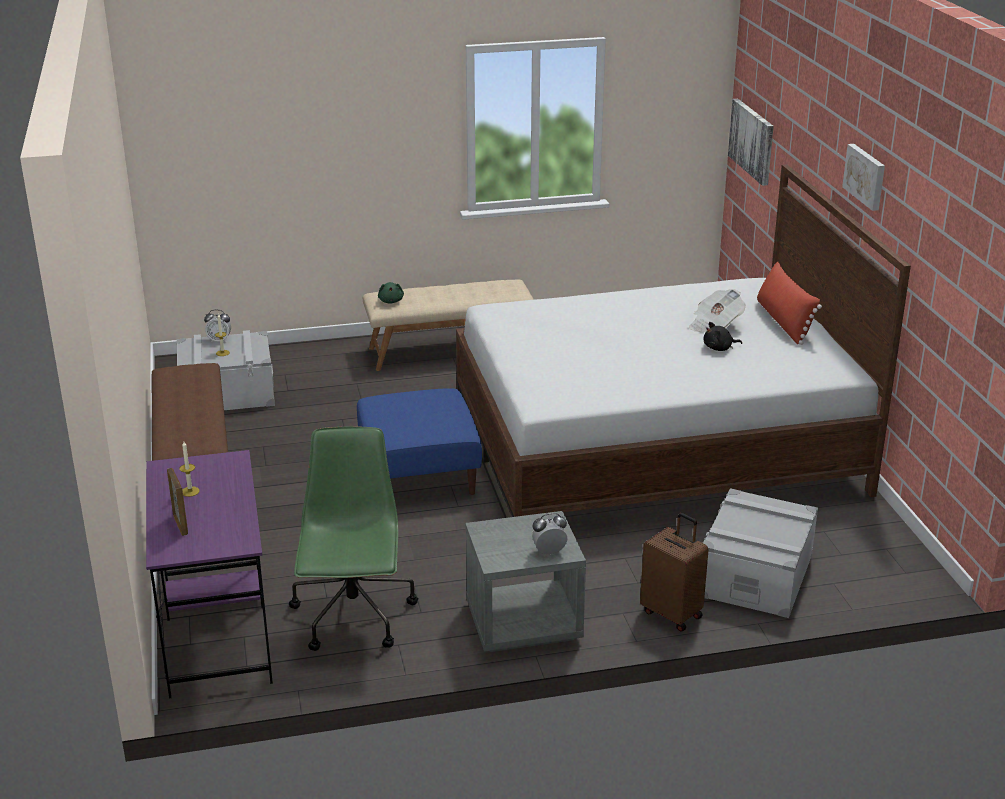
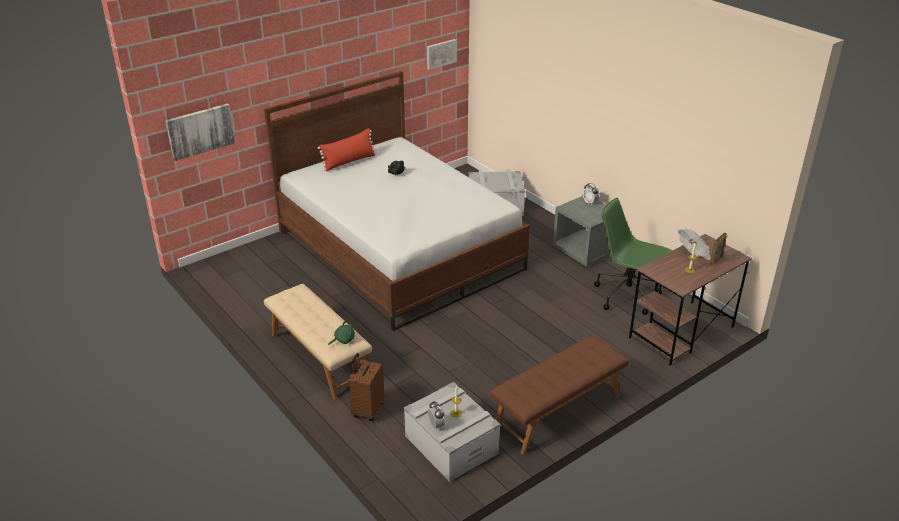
camera: 115 degrees left, 5 degrees up
(217, 631) = (681, 332): purple desk -> brown desk
(354, 617) = (628, 296): green office chair -> green office chair turned 60 degrees clockwise
(420, 474) = (489, 318): blue ottoman -> none
(672, 613) = (541, 219): brown suitcase -> brown suitcase (367, 410)
(715, 325) = (367, 178): newspaper -> newspaper (693, 252)
(866, 176) = (343, 61): picture -> picture (440, 53)

